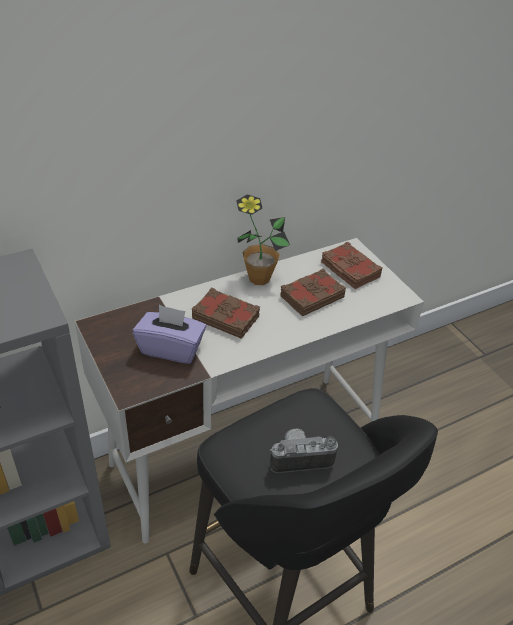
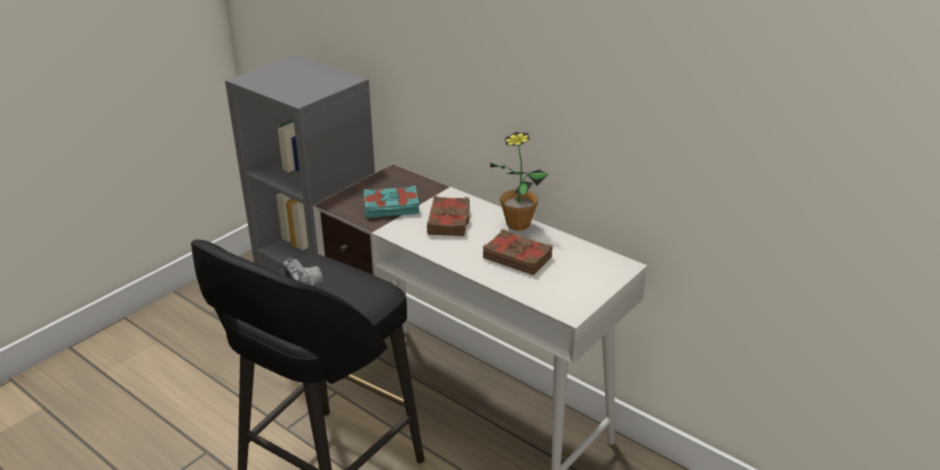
camera: 70 degrees right, 10 degrees down
(171, 348) = (391, 207): purple tissue box -> turquoise book
(349, 270) = (582, 271): brown book -> none

